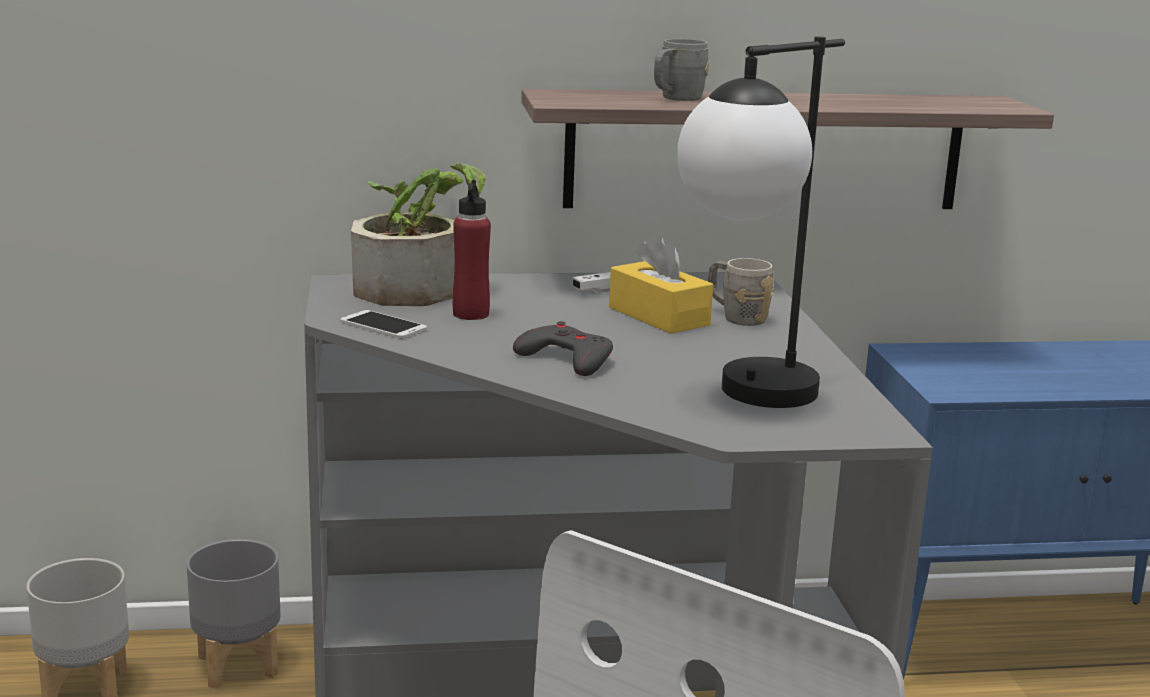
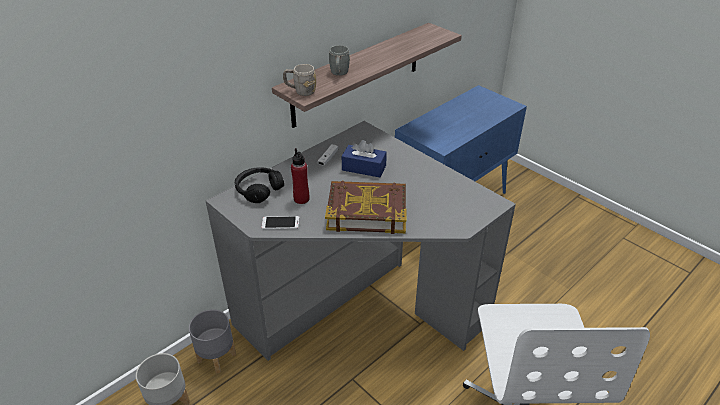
camera: 35 degrees left, 20 degrees up
(416, 287) = (259, 190): potted plant -> black headphones
(566, 359) = (367, 211): grey game controller -> book
(658, 316) = (364, 168): yellow tissue box -> blue tissue box
(736, 317) = (388, 156): grey mug -> grey mug (300, 91)
(744, 400) = (443, 206): table lamp -> none

